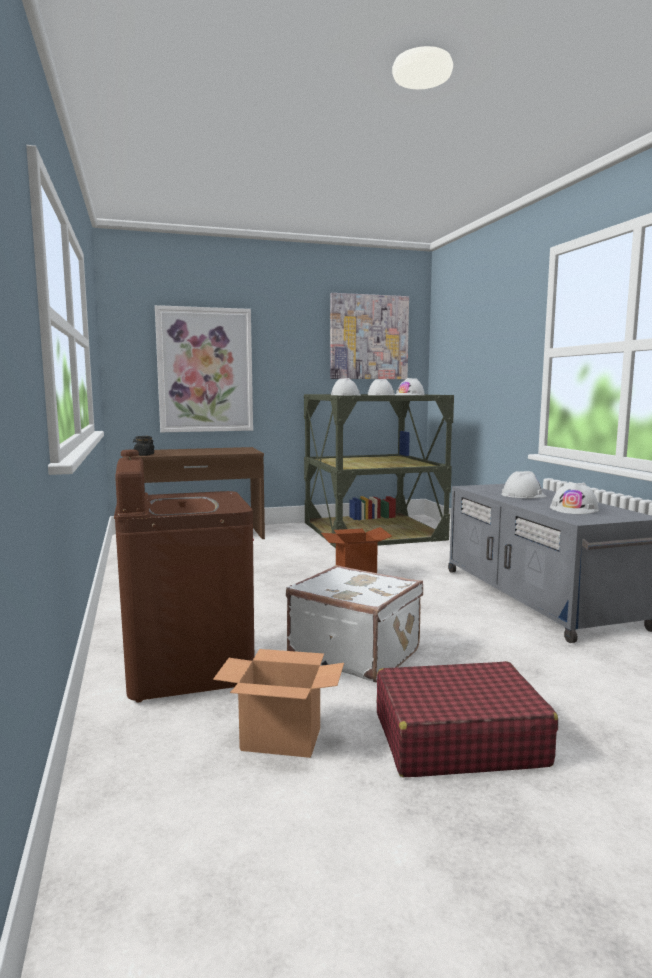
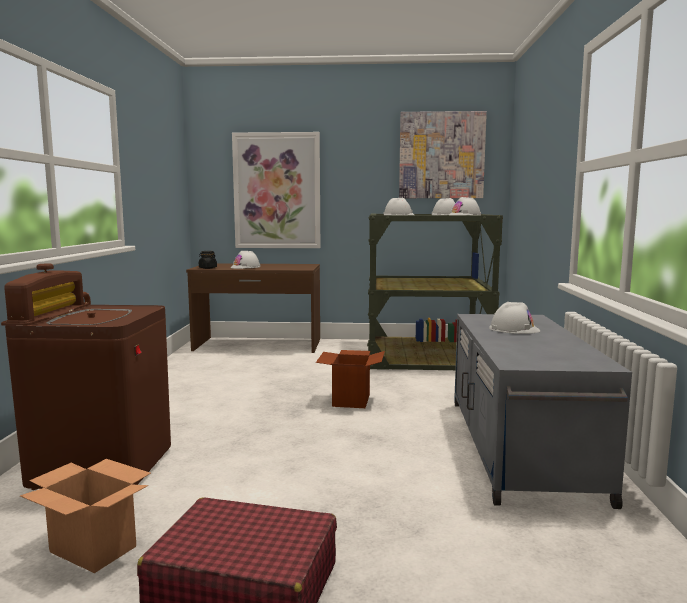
camera: 20 degrees right, 0 degrees up
(355, 653) = (258, 477): white suitcase -> none
(574, 509) = (538, 350): white hard hat -> white hard hat (245, 267)

